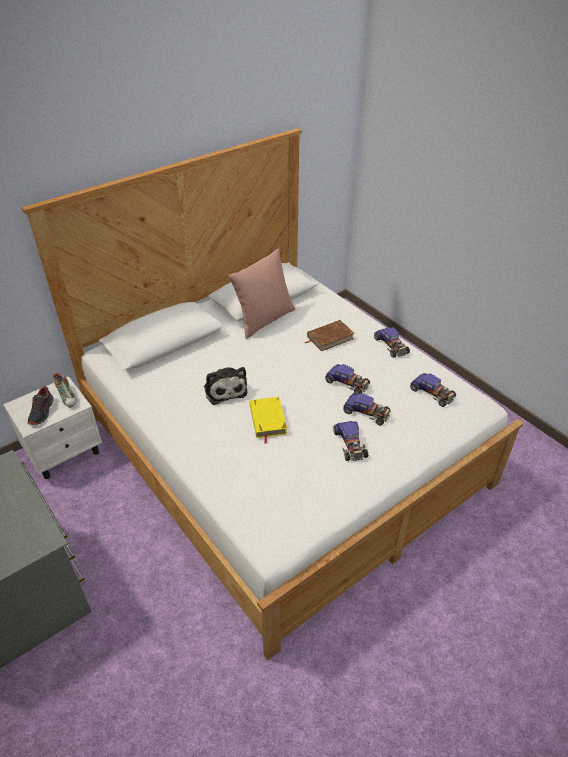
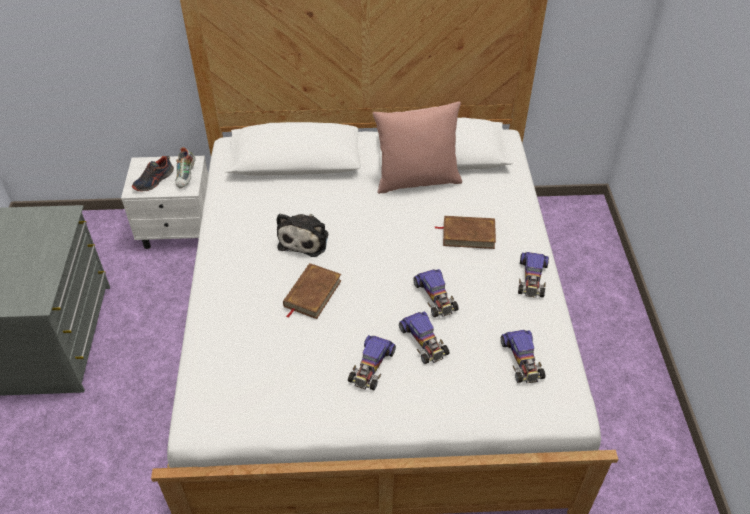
camera: 35 degrees right, 5 degrees up
(267, 420) = (312, 293): yellow book -> brown book

